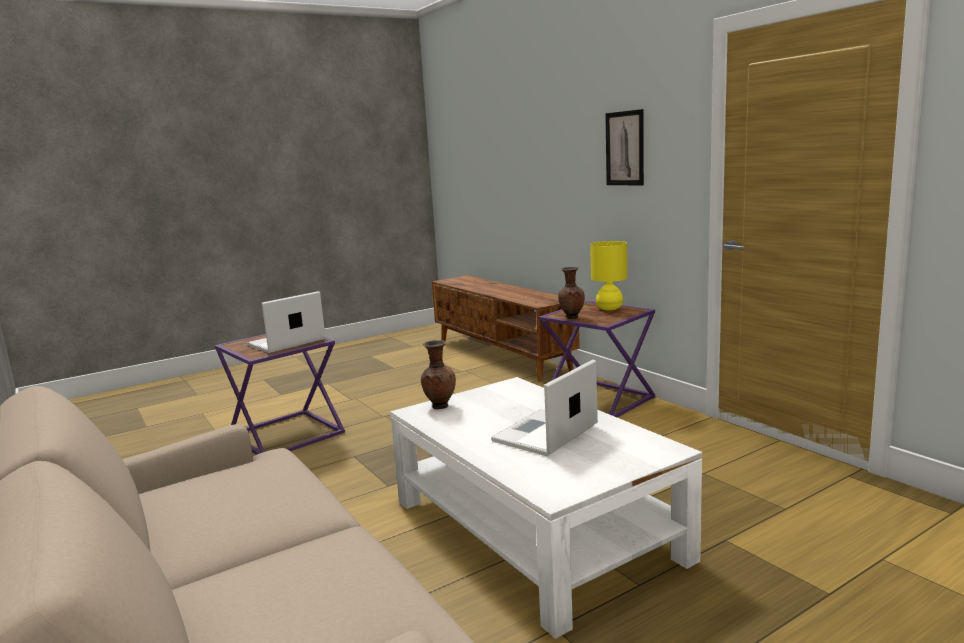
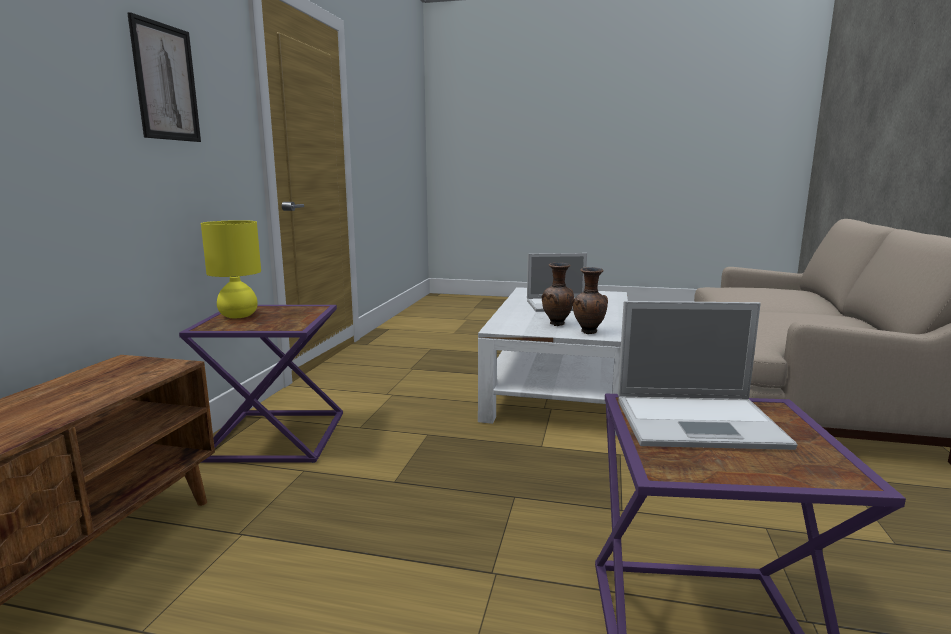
camera: 135 degrees left, 0 degrees up
(571, 317) = (303, 319): brown vase -> brown vase (557, 324)

